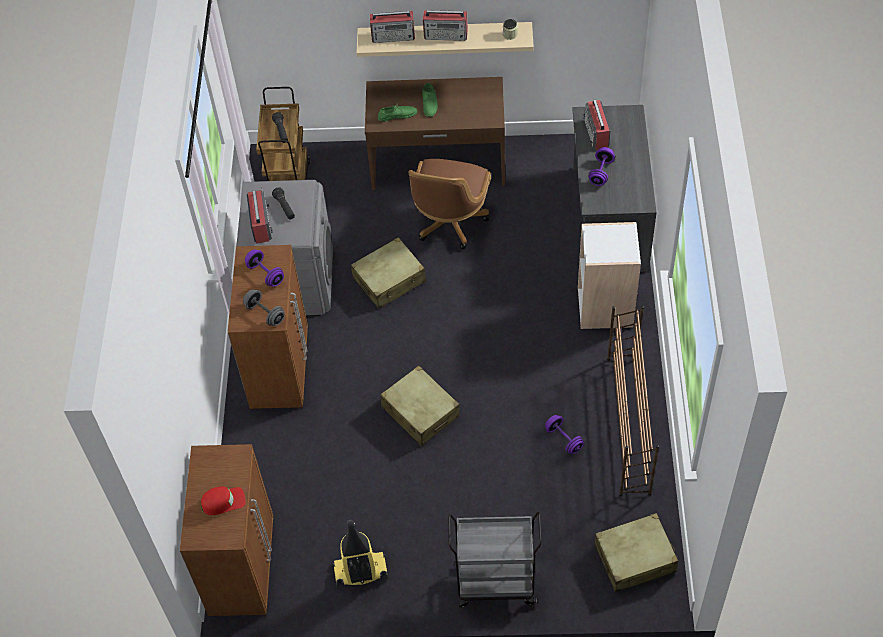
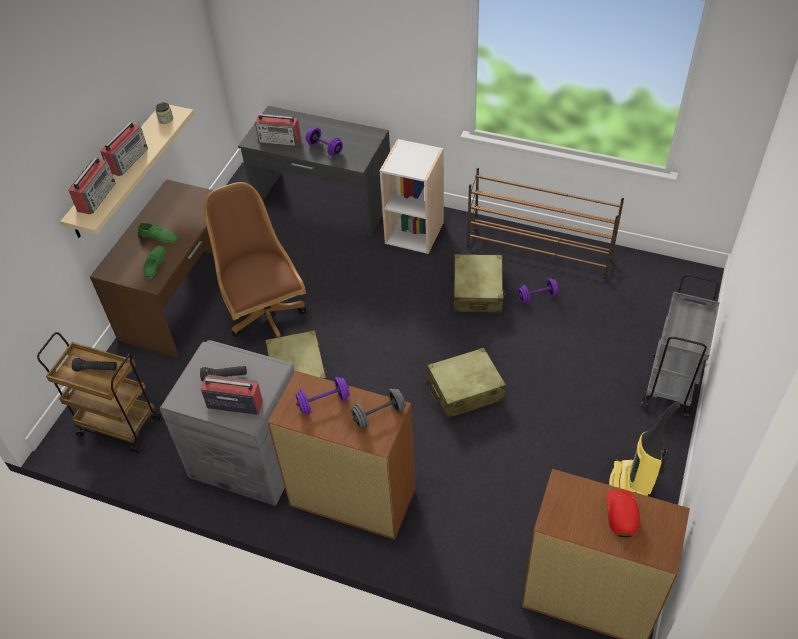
camera: 70 degrees left, 5 degrees down
(449, 227) = (263, 311): brown office chair -> brown office chair turned 150 degrees counterclockwise
(635, 558) = (669, 286): beige suitcase -> beige suitcase (477, 291)

